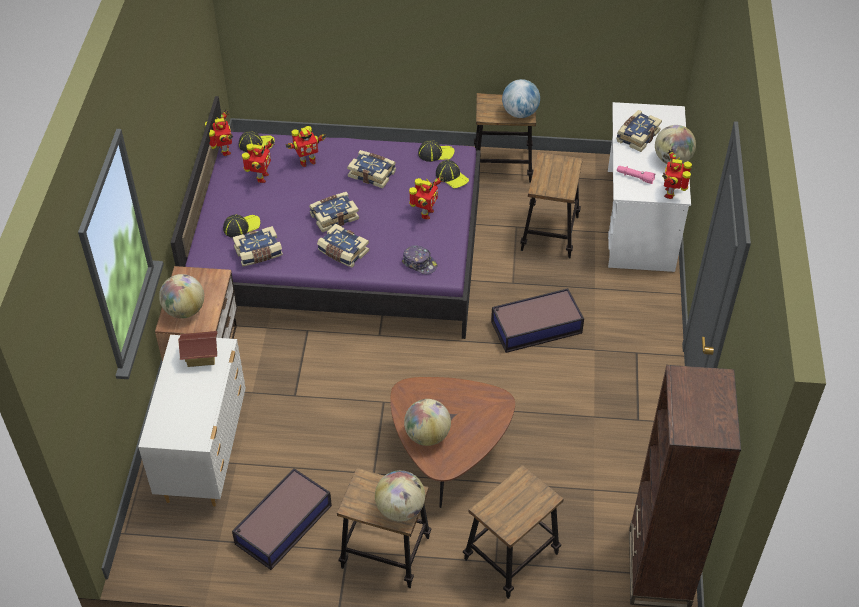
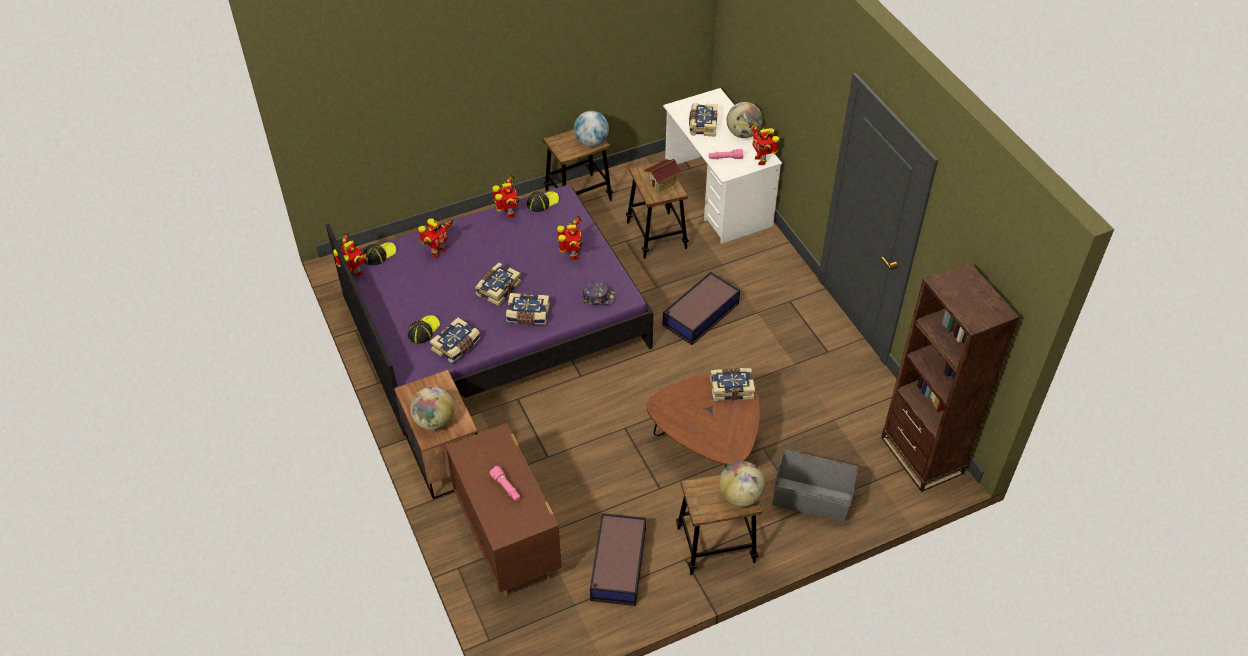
camera: 30 degrees left, 0 degrees up
(191, 396) = (506, 488): none -> pink flashlight
(201, 357) = (488, 452): toy house -> toy house (662, 183)
(204, 454) = (508, 541): white dresser -> brown dresser
(261, 177) = (407, 282): toy robot -> toy robot (509, 213)
(372, 174) = (502, 240): book -> book (731, 388)
(427, 435) = (703, 432): globe -> none
(452, 177) = (571, 216): cap -> none
(511, 556) = (812, 500): stool -> grey storage box

